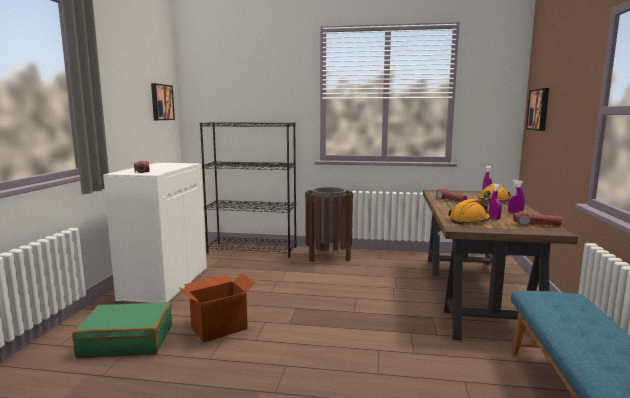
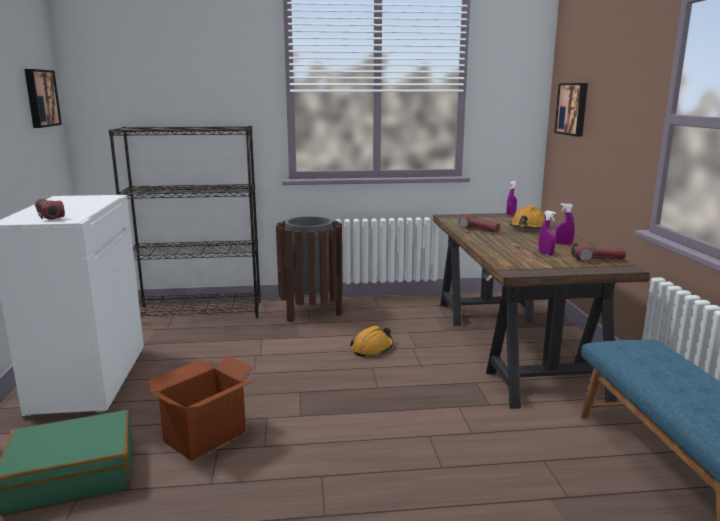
camera: 15 degrees left, 5 degrees up
(469, 220) = (520, 259): orange hard hat -> orange hard hat (372, 348)

